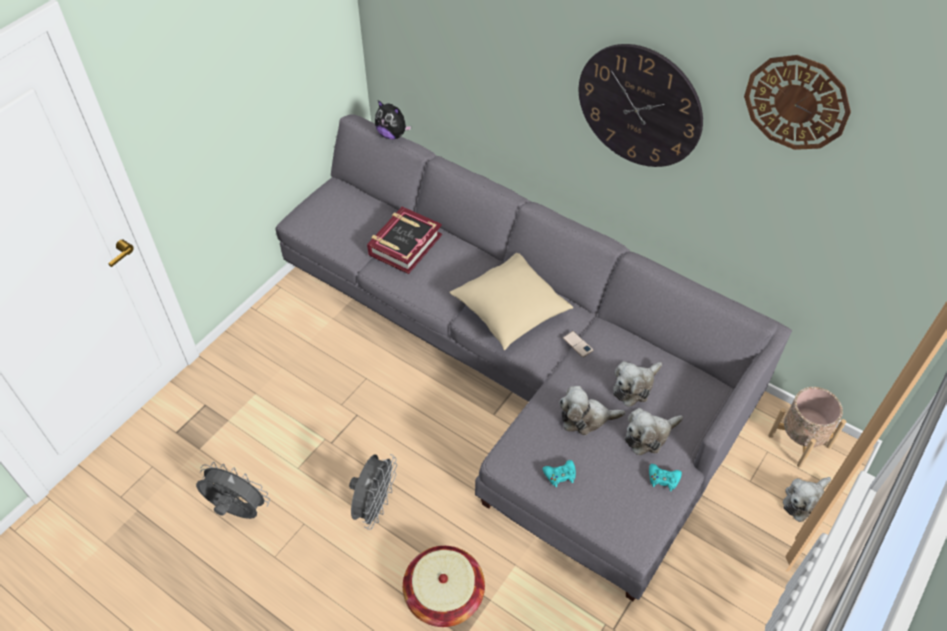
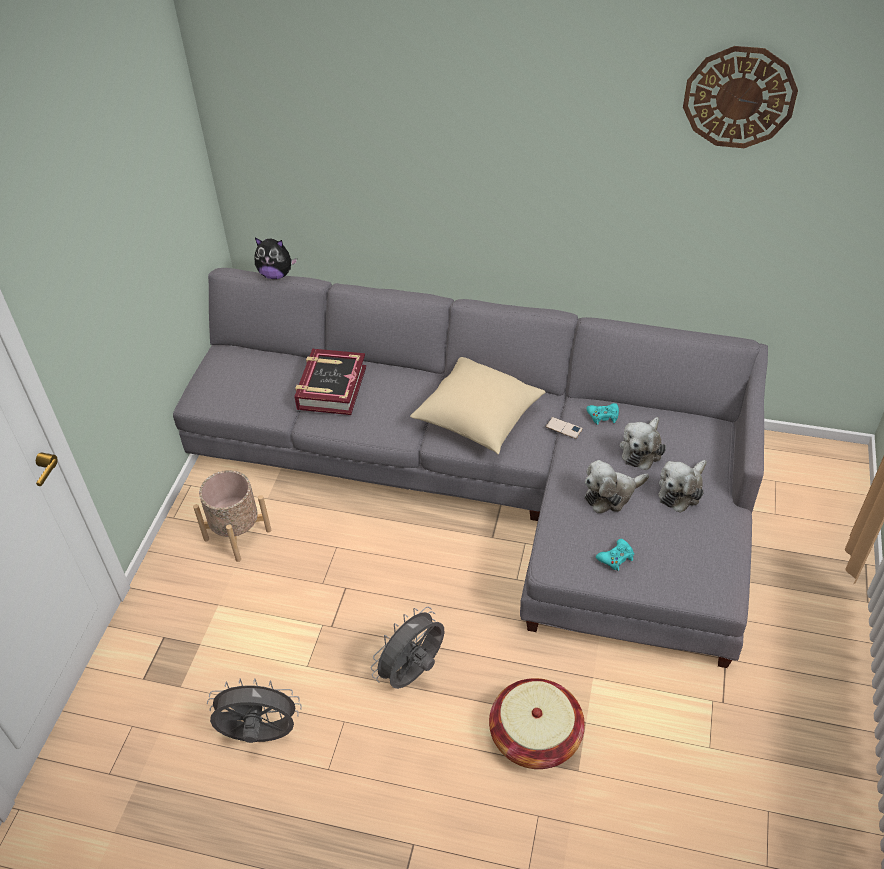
camera: 20 degrees left, 5 degrees down
(374, 506) = (413, 673): grey fan -> grey fan turned 135 degrees counterclockwise
(639, 106) = (566, 154): wall clock -> none
(663, 479) = (717, 526): turquoise game controller -> turquoise game controller (603, 416)
(799, 440) = (798, 461): beige planter -> beige planter (237, 534)
(804, 501) = (833, 514): plush toy -> none

